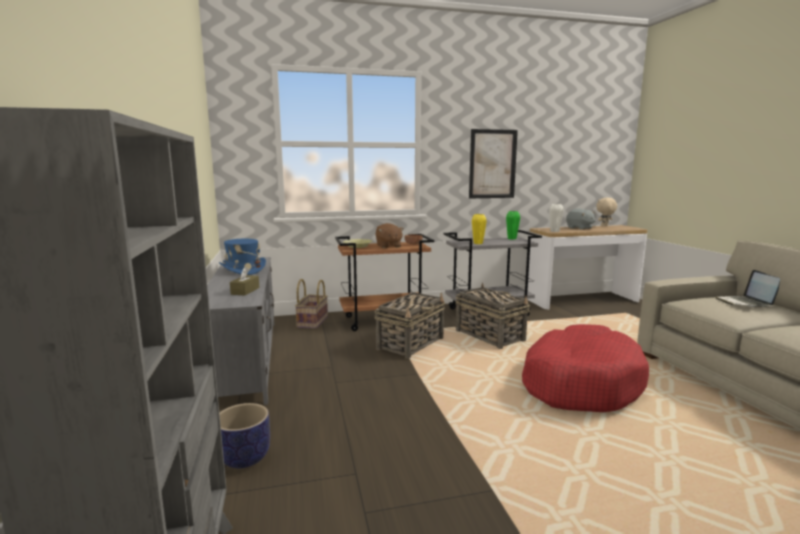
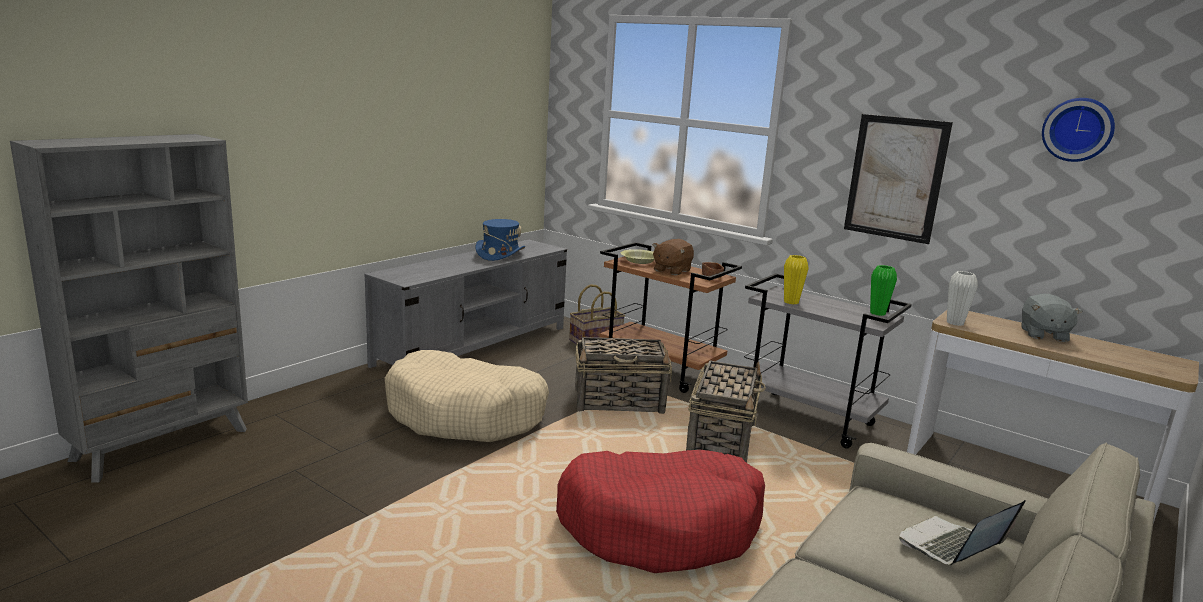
camera: 50 degrees right, 5 degrees up
(245, 291) = (435, 272): brown tissue box -> none
(245, 457) = (324, 405): planter -> none
(362, 396) = (466, 415): none -> beige dog bed
(568, 129) = (1078, 129): none -> wall clock
(604, 226) = (1131, 349): beige plush toy -> none

